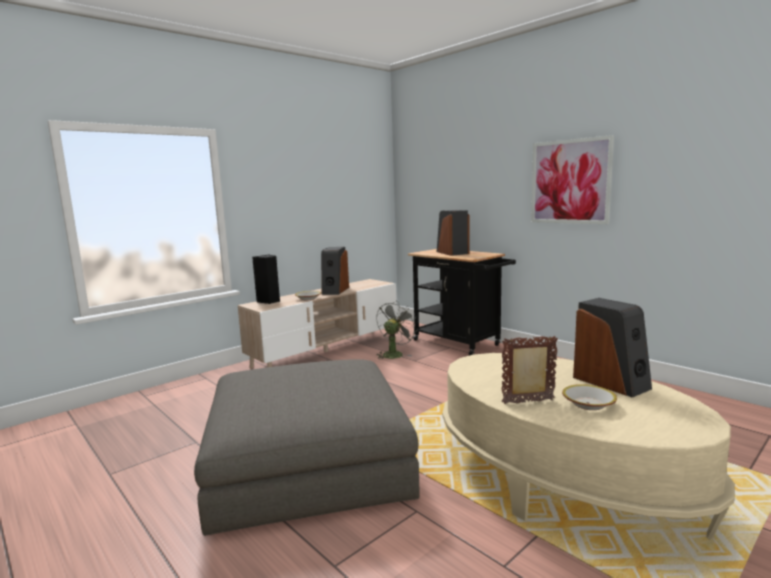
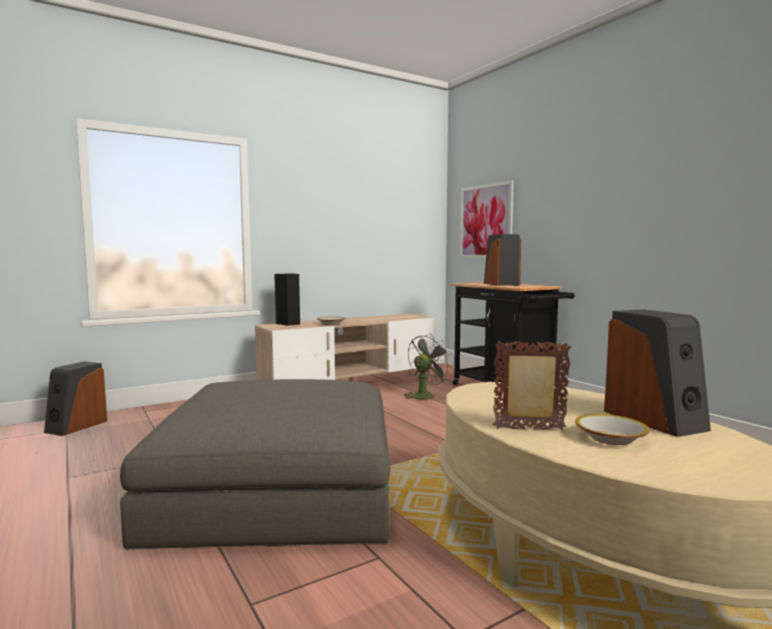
camera: 10 degrees right, 5 degrees down
(335, 291) = (364, 320): speaker -> speaker (76, 426)
(570, 182) = (641, 197): picture -> picture (485, 221)

